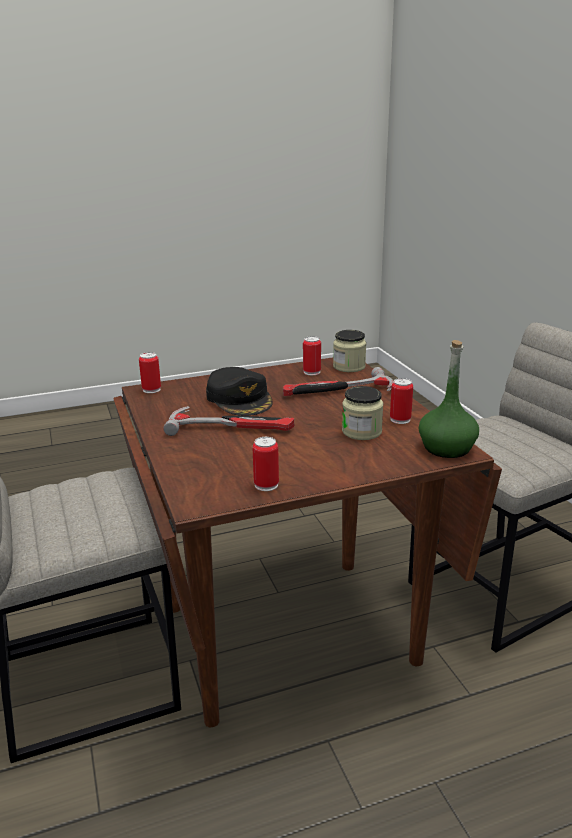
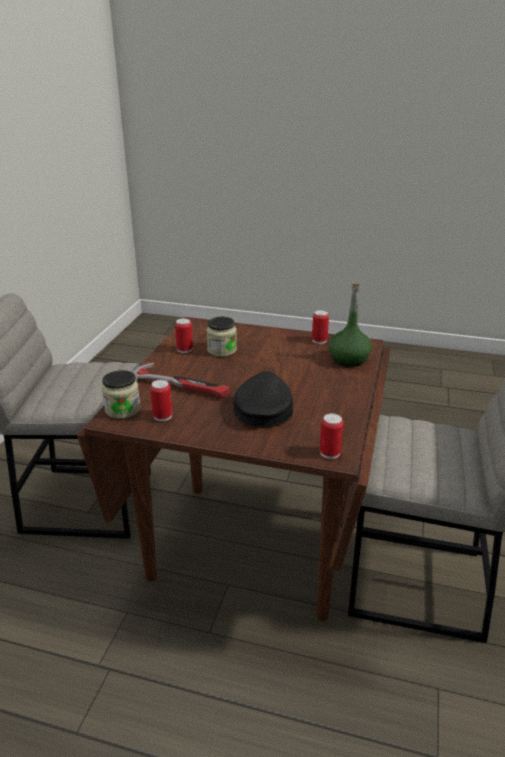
camera: 145 degrees left, 5 degrees up
(231, 427) = (298, 383): hammer -> none
(447, 448) = (196, 326): green bottle -> green bottle (349, 359)

